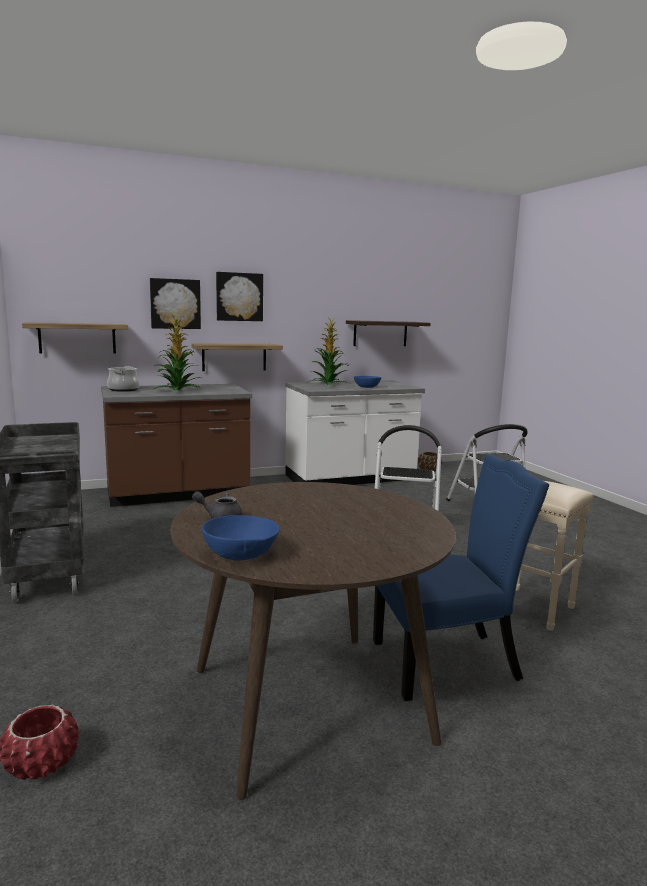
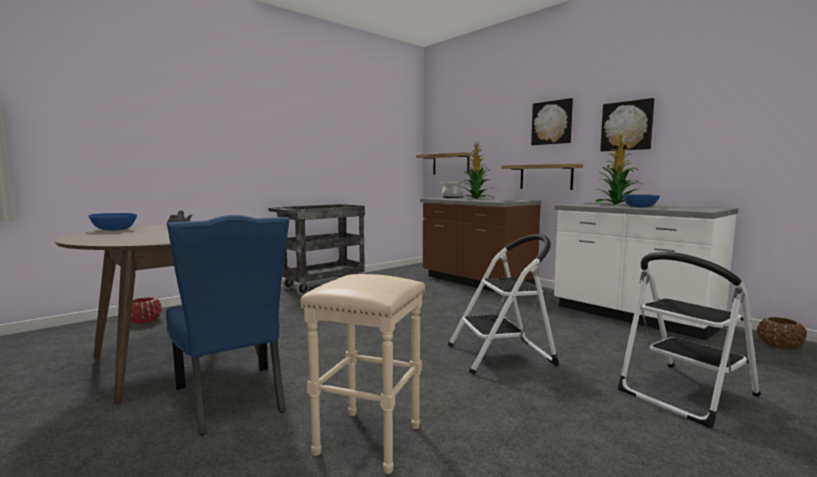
camera: 70 degrees right, 5 degrees down
(175, 304) = (505, 135): picture -> picture (627, 126)
(380, 333) = (720, 146): shelf -> none

